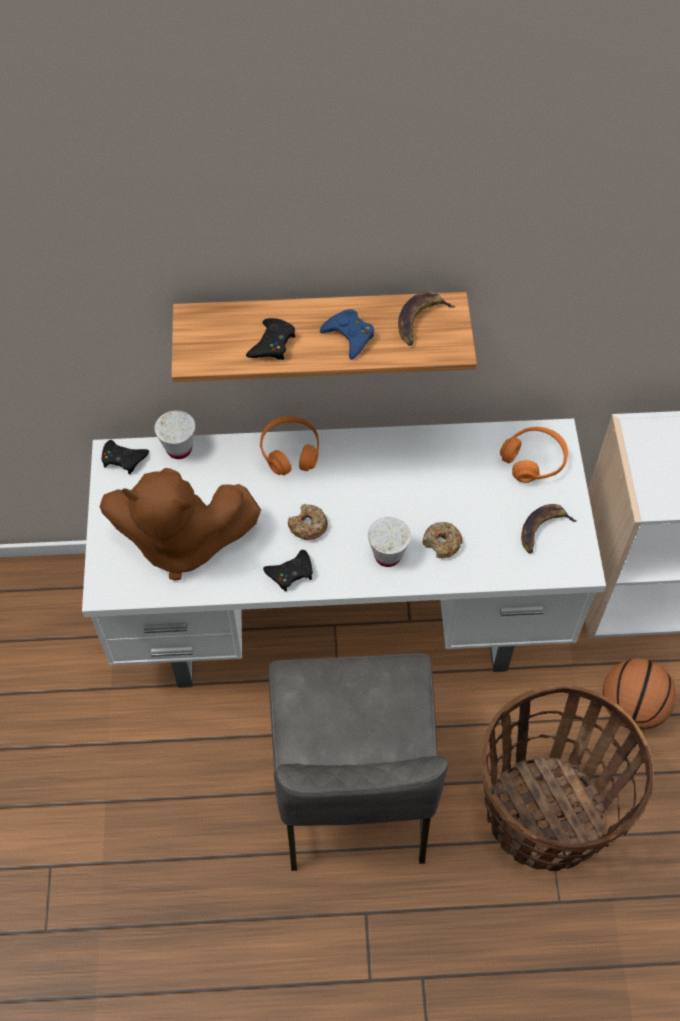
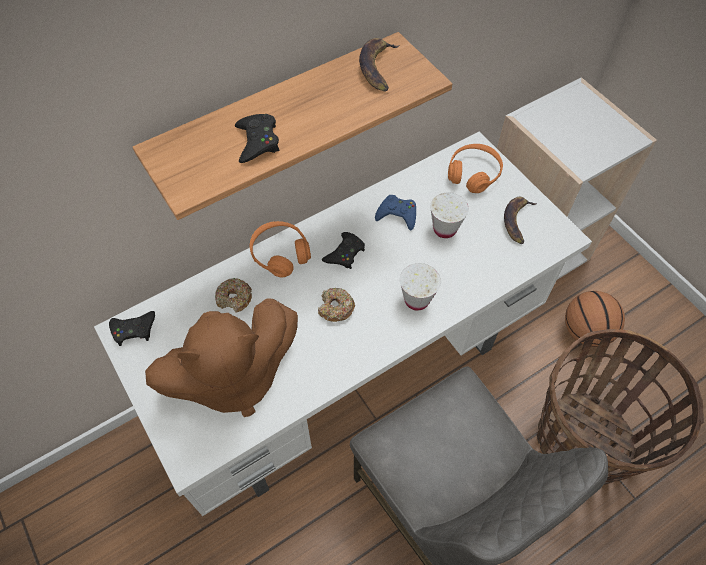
camera: 30 degrees left, 0 degrees up
(179, 449) = (181, 297): white cup -> white cup (444, 229)
(291, 573) = (347, 355): black game controller -> black game controller (345, 253)
(349, 336) = (325, 106): blue game controller -> blue game controller (397, 215)
(442, 543) = (451, 269): donut -> donut (234, 298)

